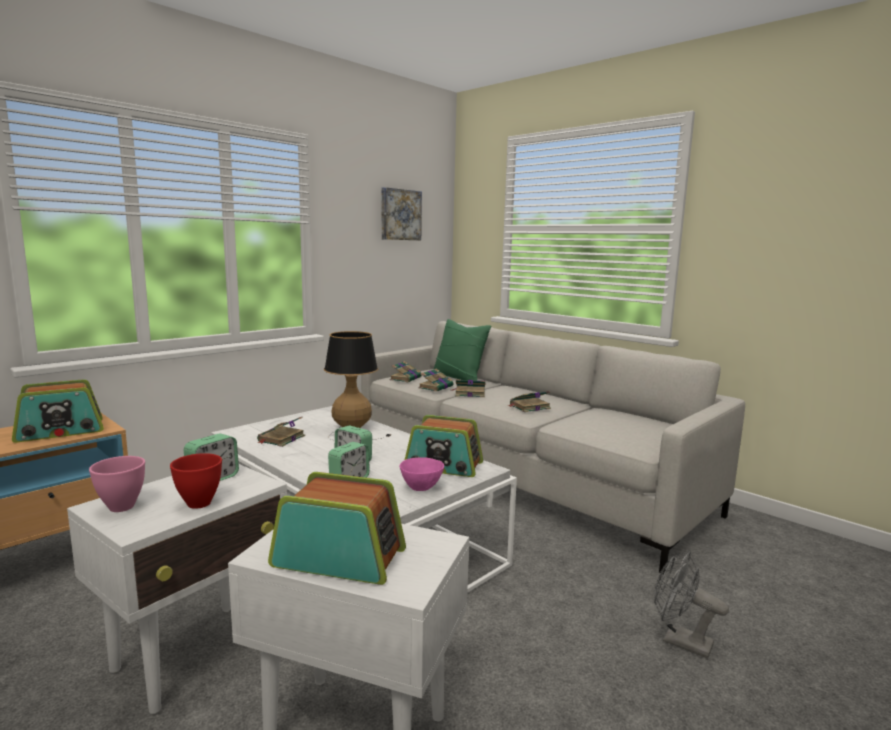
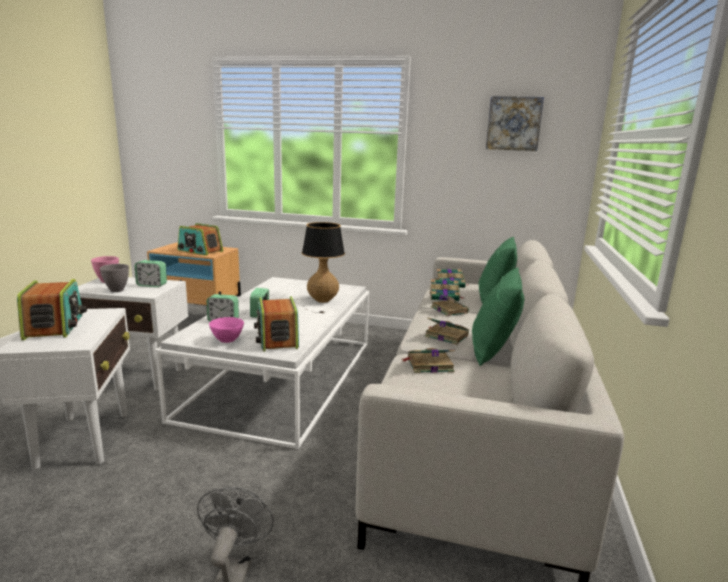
camera: 60 degrees right, 5 degrees up
(198, 503) = (117, 290): red bowl -> grey bowl
(280, 439) = (278, 291): book -> book (428, 365)
(566, 404) = (492, 350): none -> green pillow

